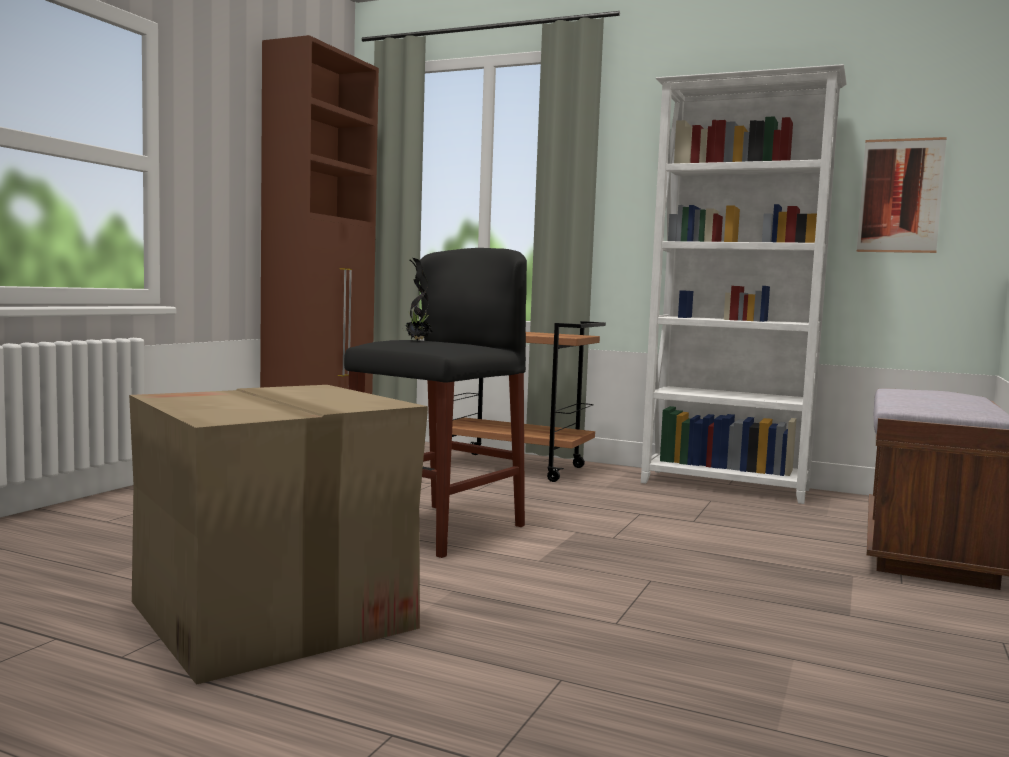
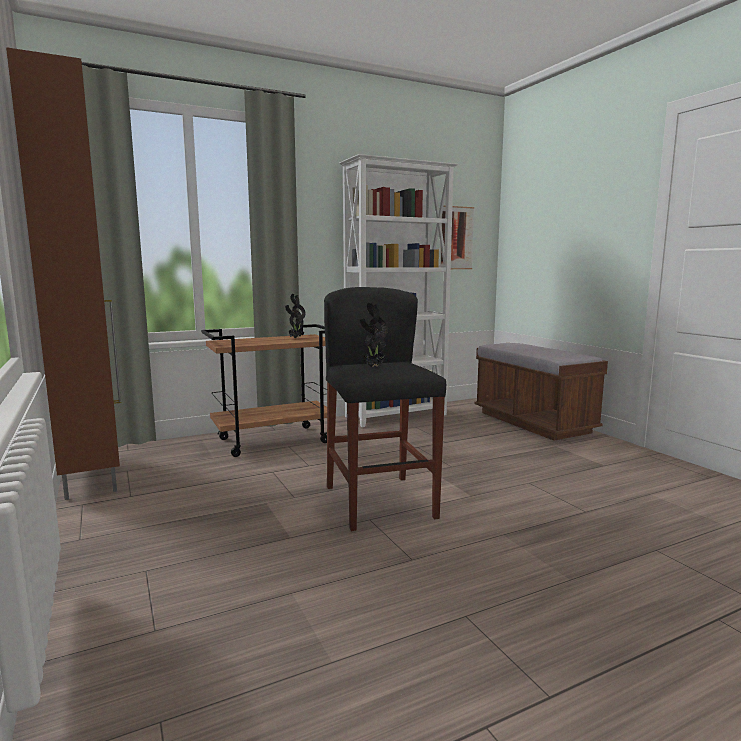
camera: 50 degrees left, 5 degrees up
(273, 615) = (504, 607): cardboard box -> none
(550, 334) = (296, 338): none -> potted plant

